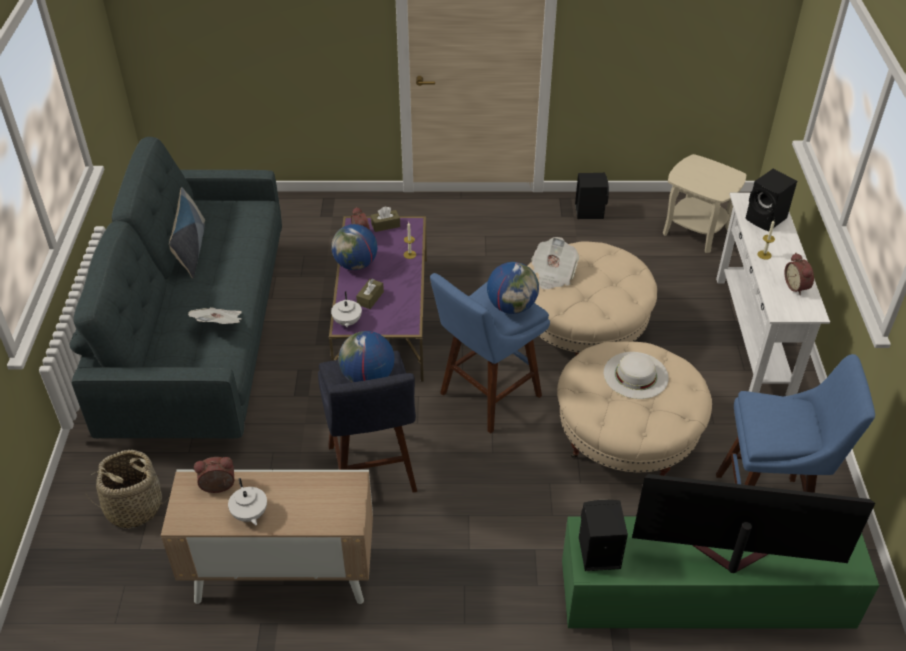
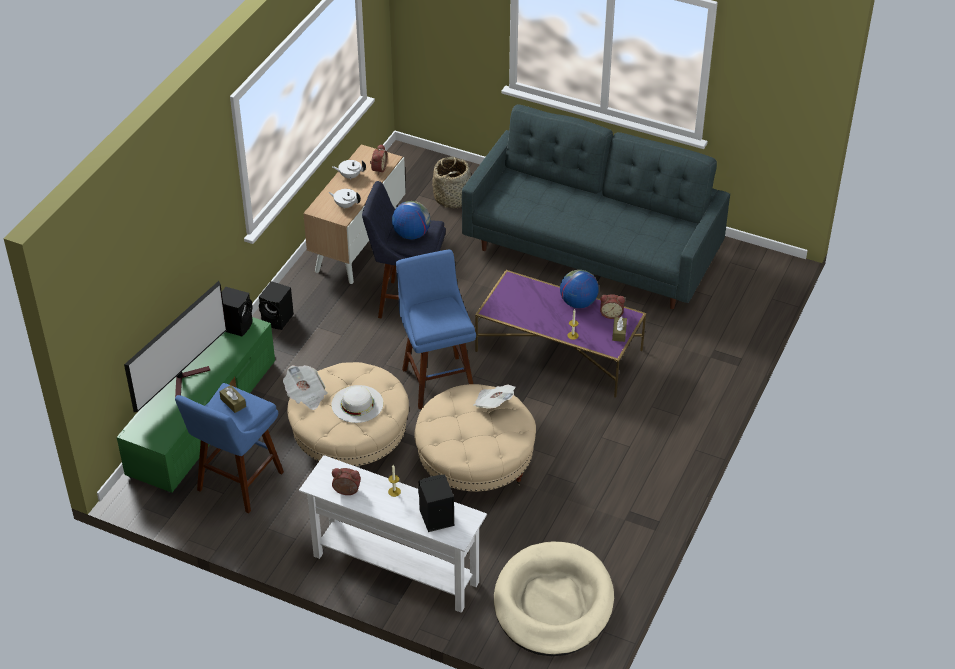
camera: 115 degrees right, 0 degrees up
(191, 249) = (633, 212): pillow -> none
(220, 325) = (536, 210): newspaper -> newspaper (306, 395)
(347, 322) = (514, 281): white teapot -> white teapot (345, 205)
(370, 298) = (533, 300): brown tissue box -> brown tissue box (233, 403)
(512, 306) = (431, 320): globe -> none
(589, 211) = (627, 535): black speaker -> black speaker (278, 319)
(696, 231) = (553, 603): beige side table -> beige dog bed

